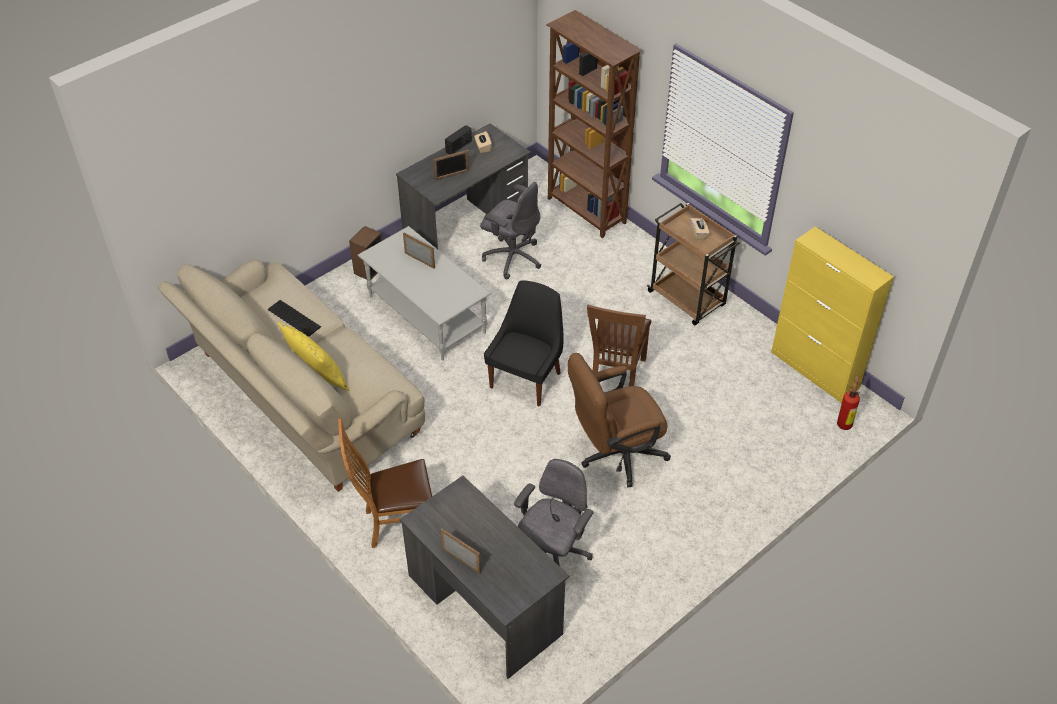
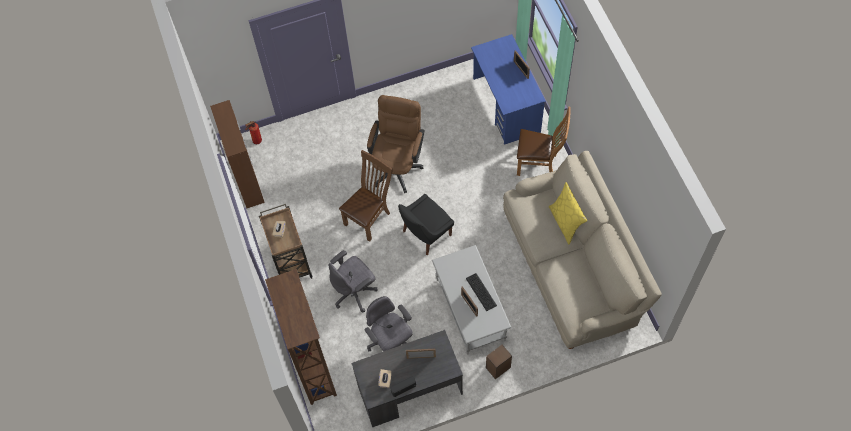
camera: 155 degrees left, 15 degrees up
(294, 317) = (570, 275): keyboard -> keyboard (480, 292)
(484, 604) = (506, 105): grey desk -> blue desk
(552, 555) = (460, 119): grey office chair -> grey office chair (355, 292)
(615, 455) = (398, 165): brown office chair -> brown office chair turned 75 degrees counterclockwise
(815, 370) = (247, 181): yellow cabinet -> brown cabinet

